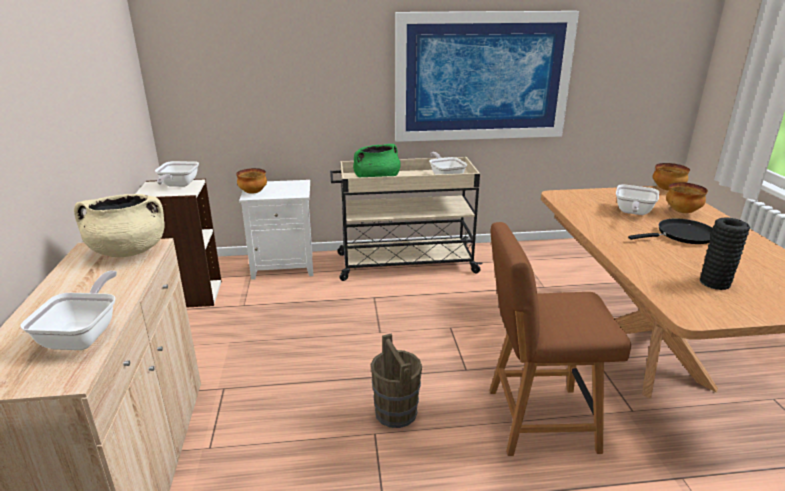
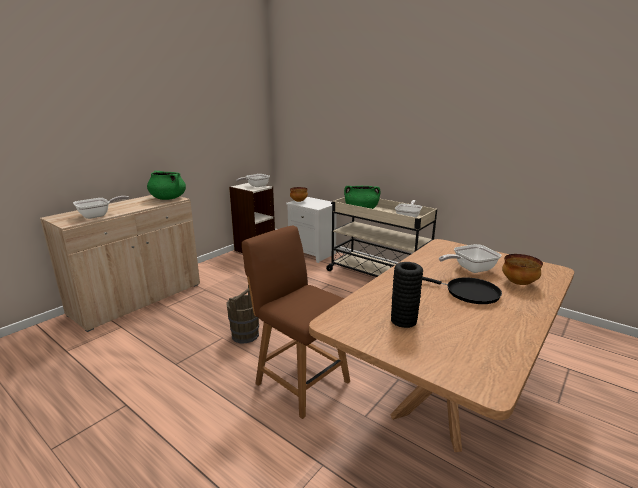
camera: 45 degrees right, 5 degrees down
(128, 251) = (168, 198): beige cooking pot -> green cooking pot
(482, 77) = (460, 148): picture -> none
(667, 190) = (554, 269): bowl -> none

